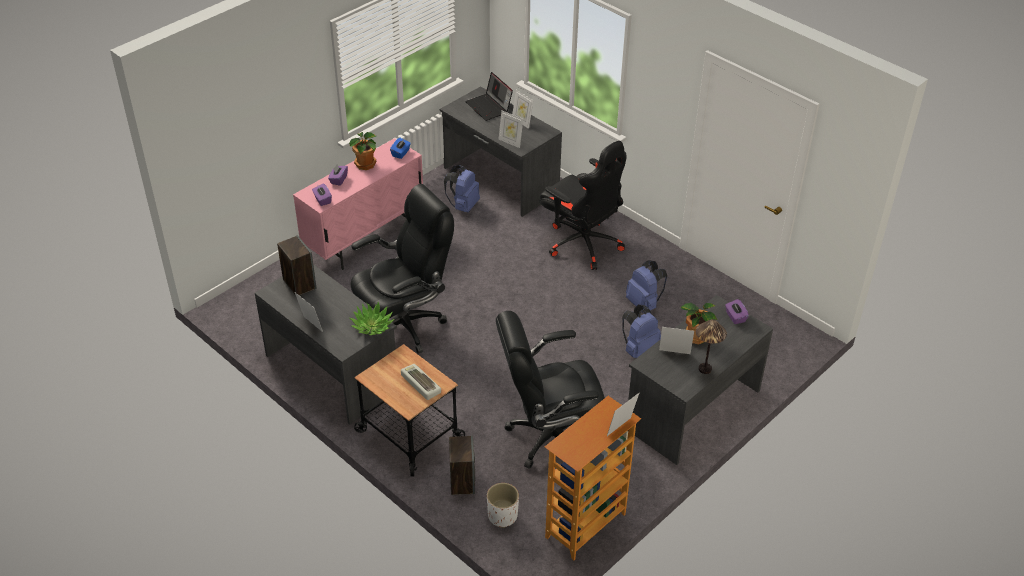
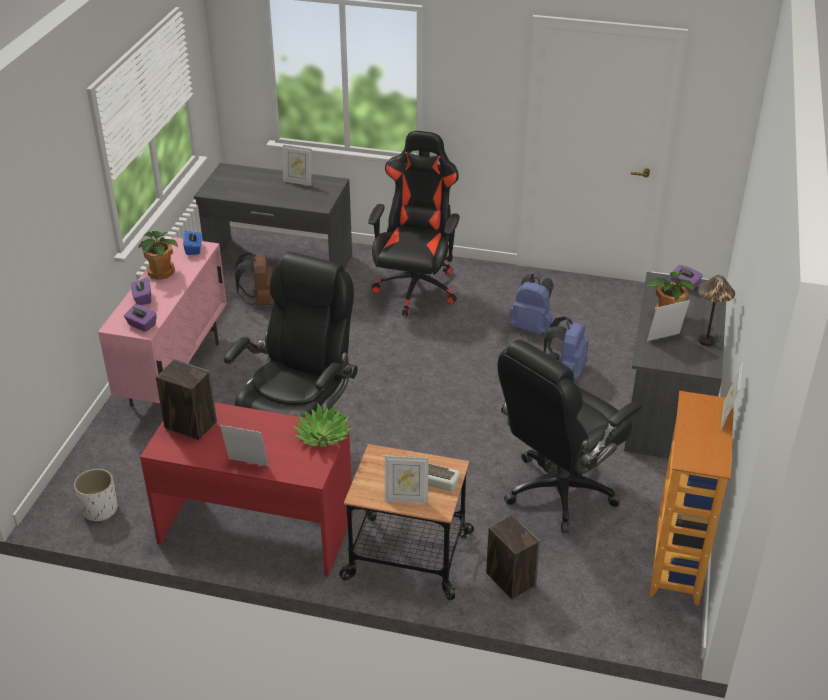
camera: 30 degrees left, 5 degrees down
(332, 372) = (257, 527): grey desk -> red desk
(463, 206) = (260, 301): blue backpack -> brown backpack
(489, 107) = (249, 178): laptop -> none
(502, 515) = (585, 595): white planter -> white planter (100, 510)
(510, 142) = (304, 203): picture frame -> picture frame (406, 498)
(579, 241) = (414, 293): black office chair -> black office chair turned 90 degrees counterclockwise

